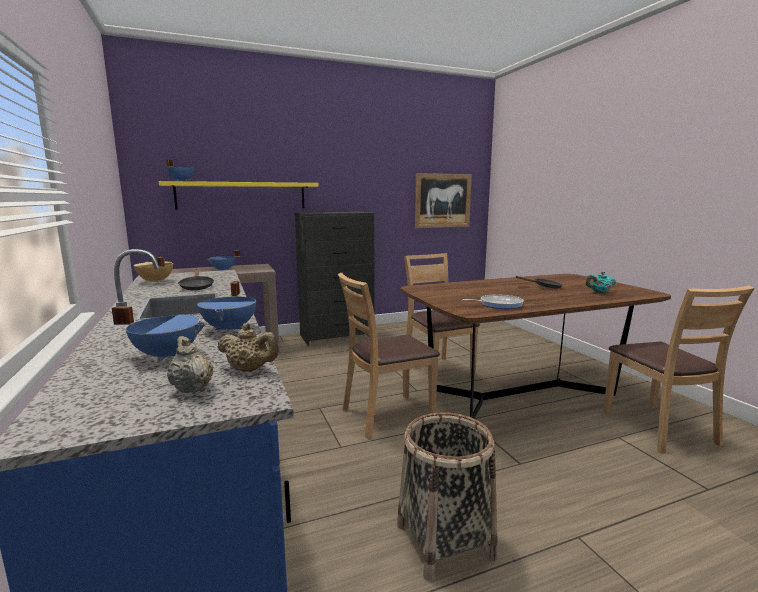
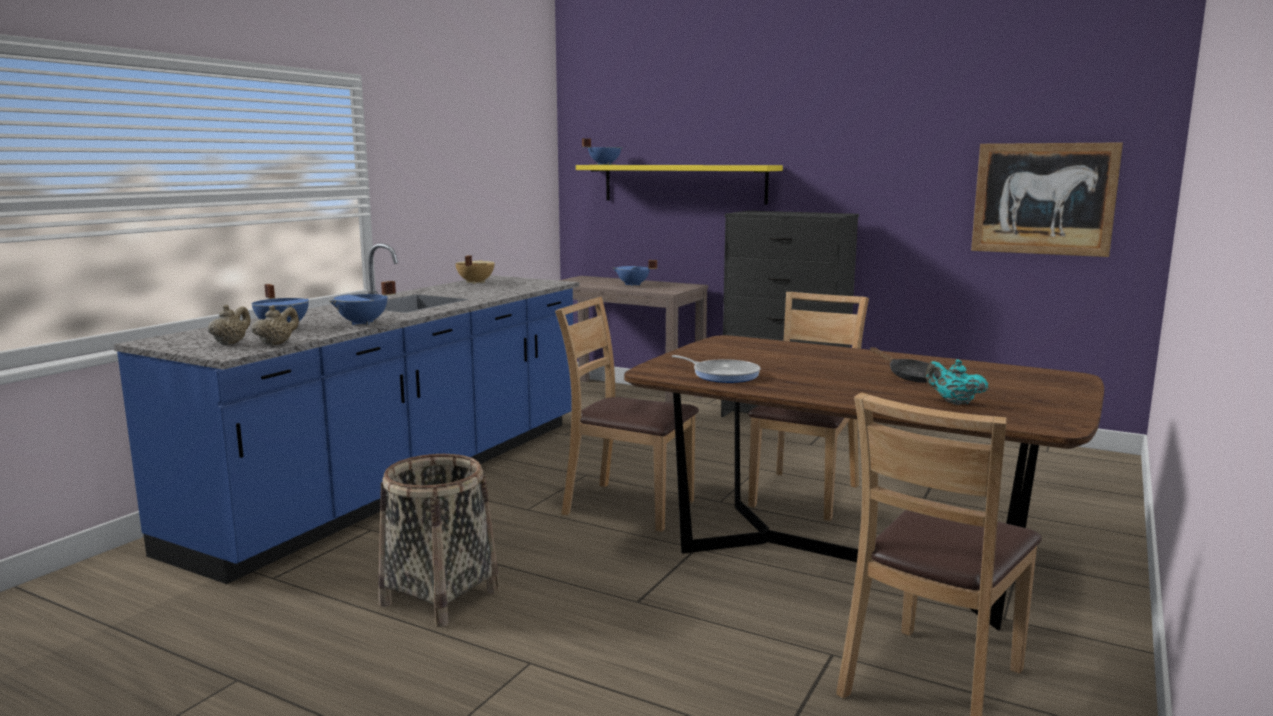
camera: 50 degrees right, 0 degrees up
(196, 287) = (478, 292): black frying pan -> none
(250, 370) = (277, 344): beige teapot -> beige teapot turned 135 degrees counterclockwise

